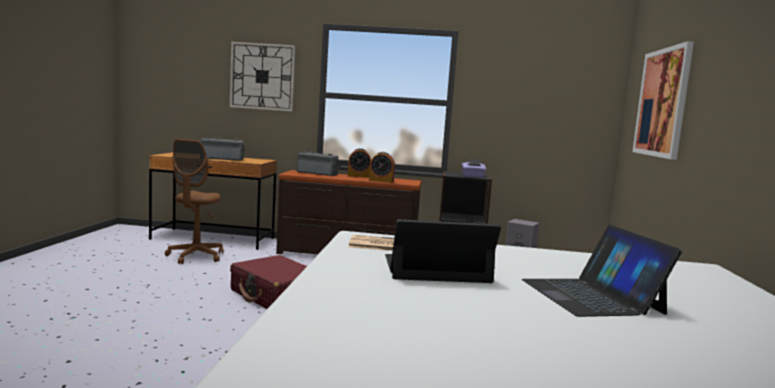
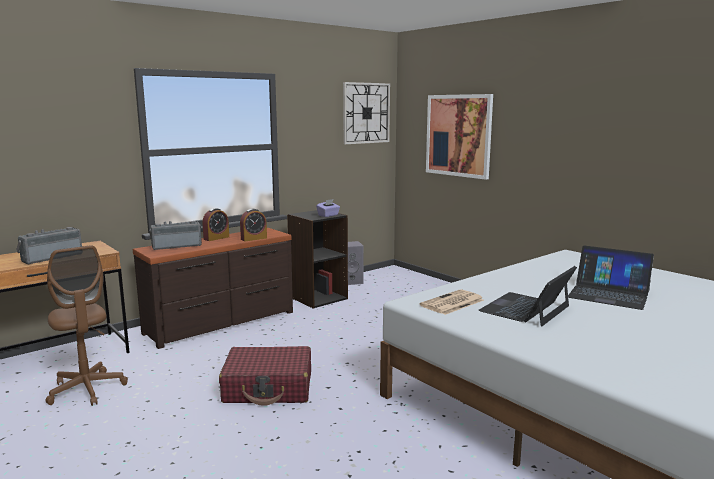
camera: 45 degrees left, 5 degrees up
(262, 76) = (62, 139): wall clock -> wall clock (366, 113)

